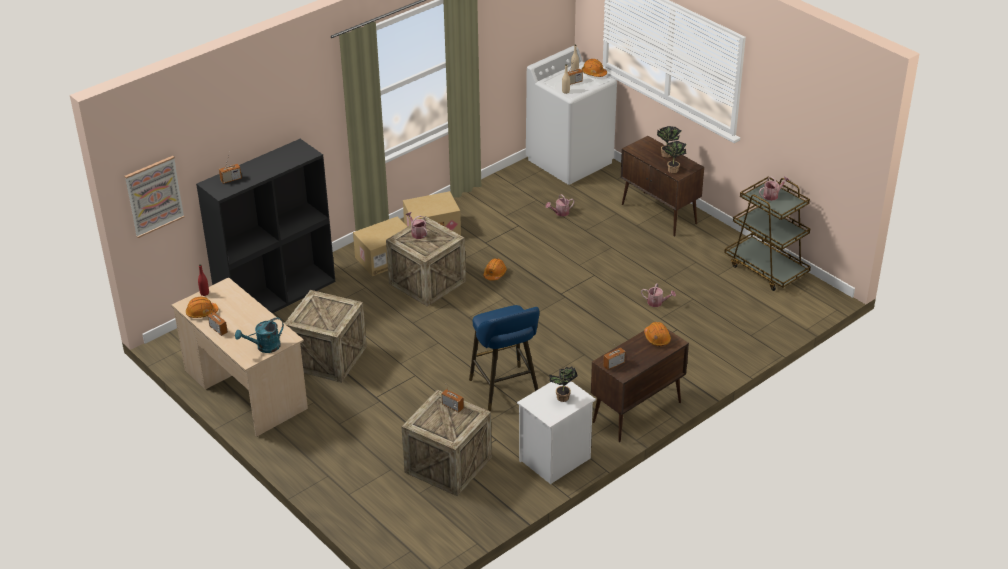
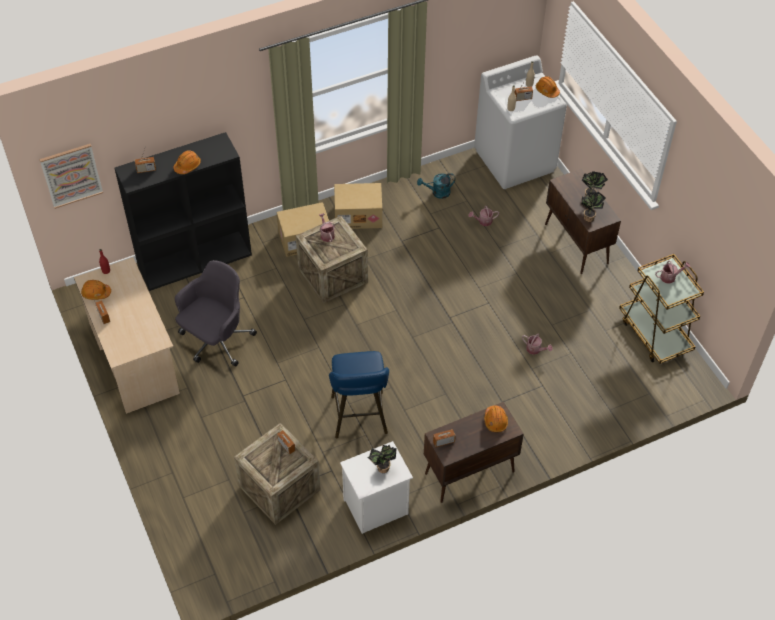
camera: 15 degrees right, 15 degrees up
(264, 347) = (136, 347): turquoise watering can -> turquoise watering can (437, 193)
(328, 358) = (216, 341): crate -> grey office chair
(495, 274) = (397, 280): orange hard hat -> orange hard hat (187, 166)

